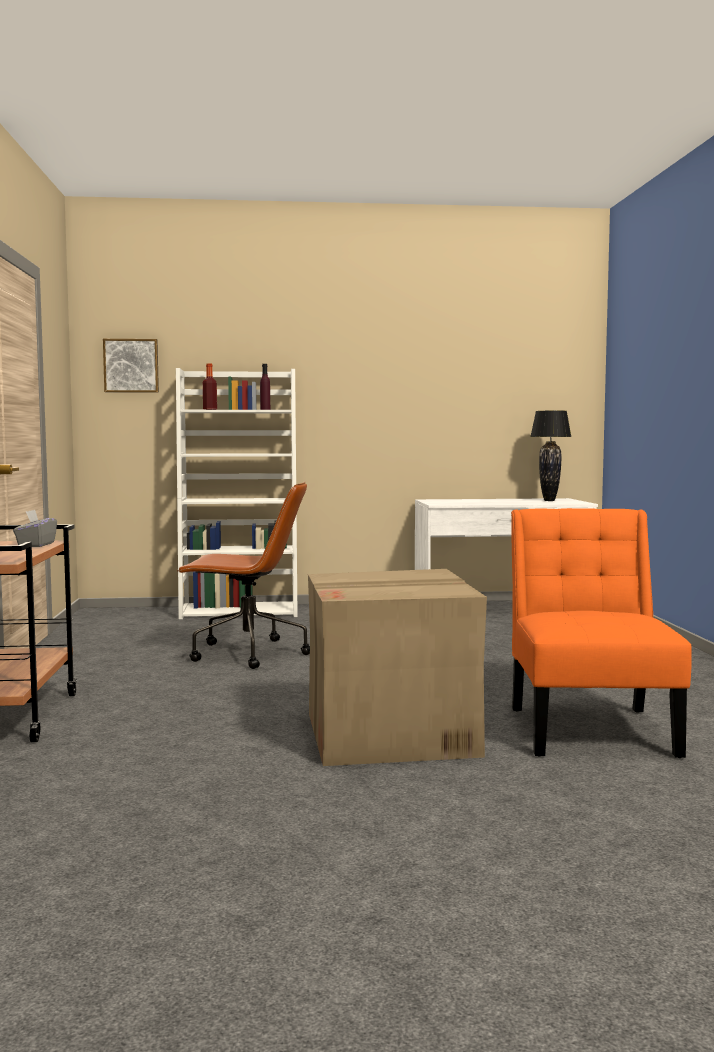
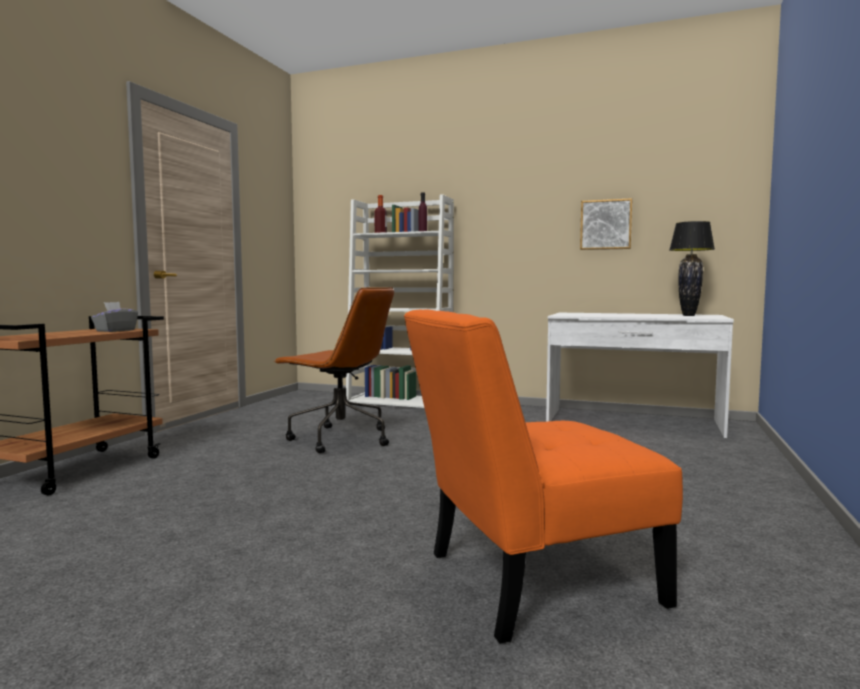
camera: 25 degrees right, 0 degrees up
(131, 366) = (333, 202): picture -> picture (606, 225)
(392, 734) = (310, 543): cardboard box -> none
(589, 728) = (529, 581): orange chair -> orange chair turned 135 degrees counterclockwise

